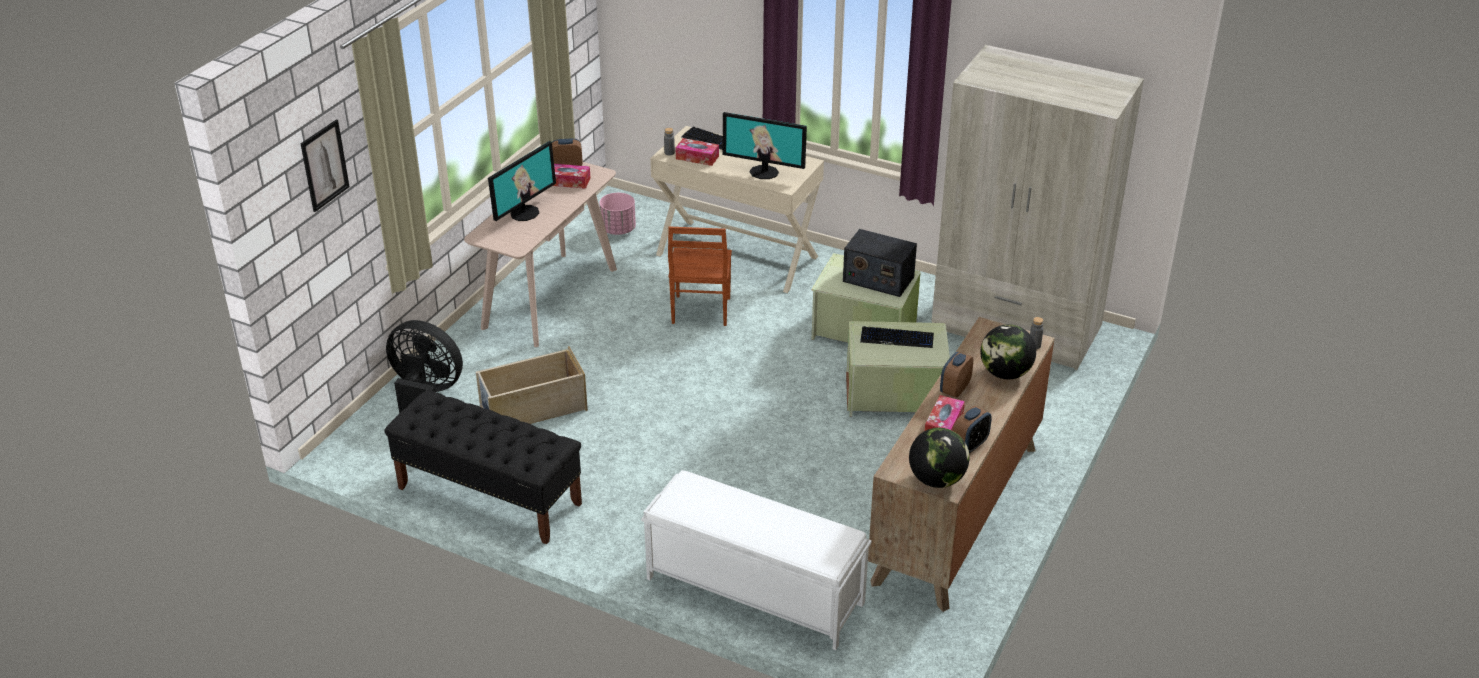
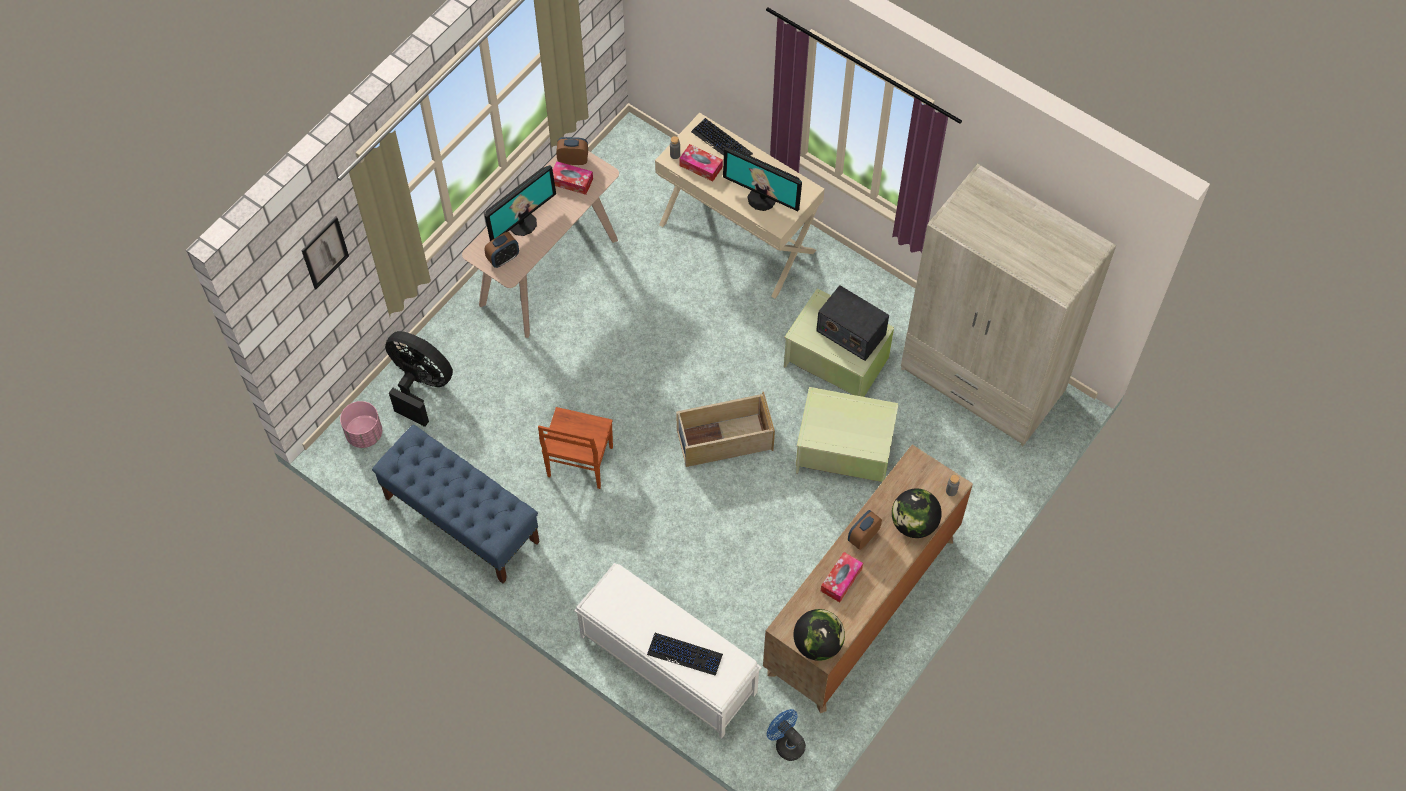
camera: 10 degrees right, 25 degrees up
(489, 496) = (461, 519): black bench -> blue bench
(532, 408) = (512, 418): beige storage box -> beige storage box (724, 440)
(618, 230) = (629, 182): pink planter -> pink planter (364, 434)
(700, 311) = (686, 312): brown chair -> brown chair (579, 462)
(897, 338) = (848, 417): keyboard -> keyboard (685, 654)
(913, 644) = (786, 743): none -> blue fan
(970, 445) = (857, 607): alarm clock -> alarm clock (503, 258)

